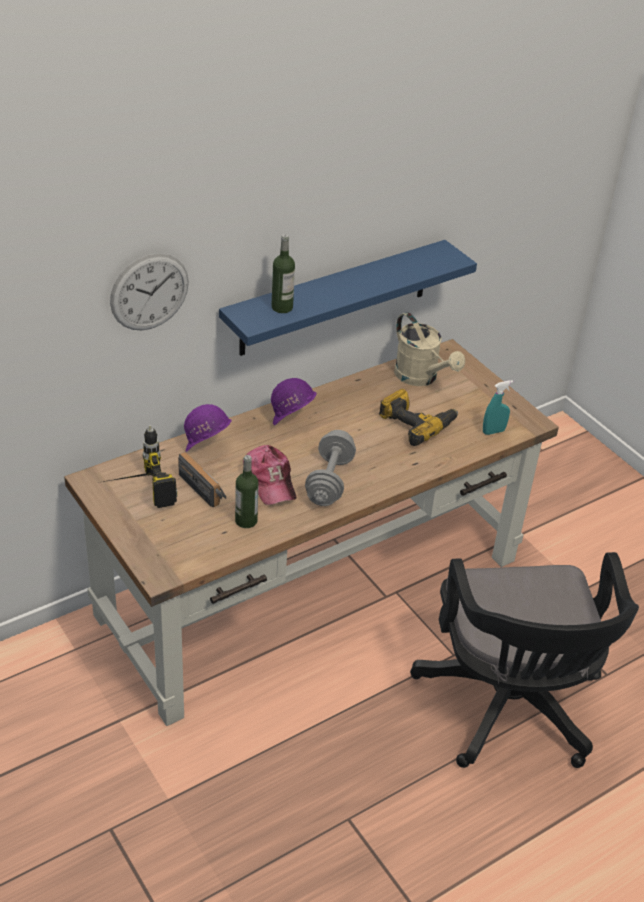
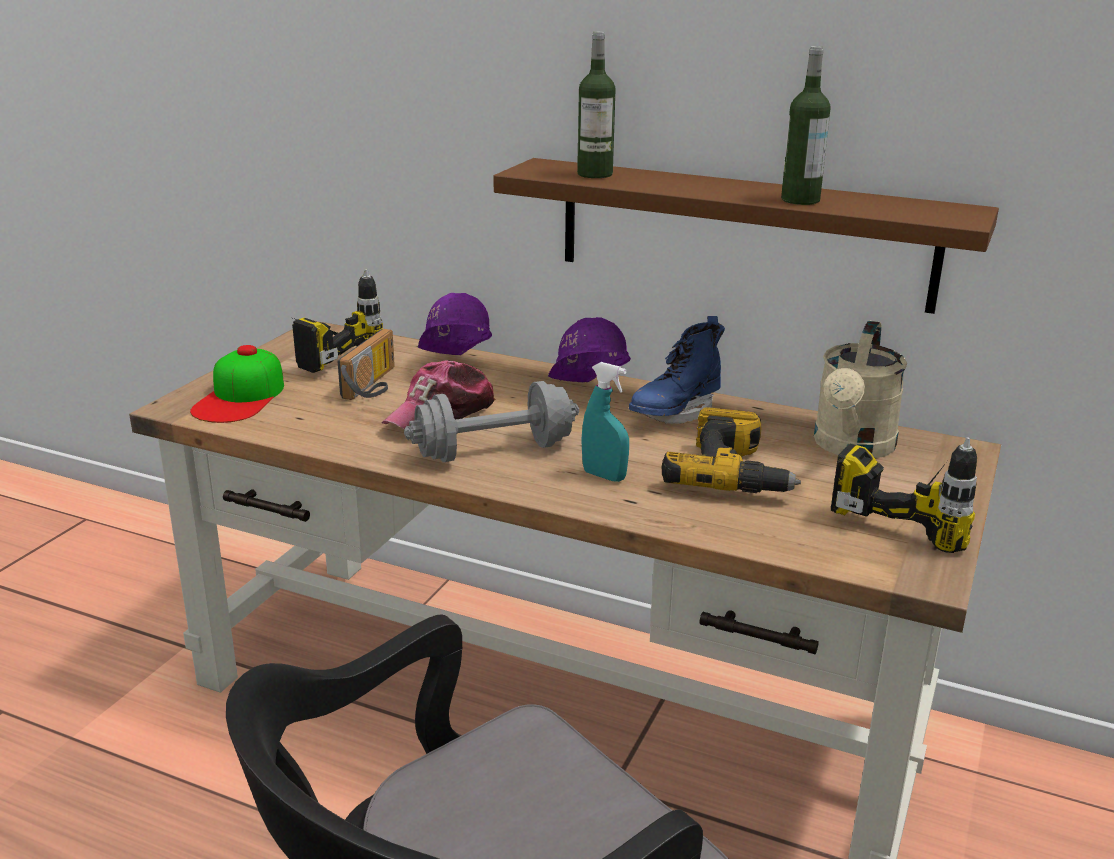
camera: 60 degrees right, 15 degrees down
(149, 292) = (430, 82): wall clock -> none
(171, 545) = (240, 397): none -> cap
(246, 521) = (337, 423): bottle -> bottle (800, 200)
(335, 298) = (743, 233): blue shelf -> brown shelf
(340, 406) = (675, 413): none -> blue boot
(488, 397) = (913, 514): none -> power drill
(493, 431) = (829, 545): turquoise spray bottle -> turquoise spray bottle (604, 476)

